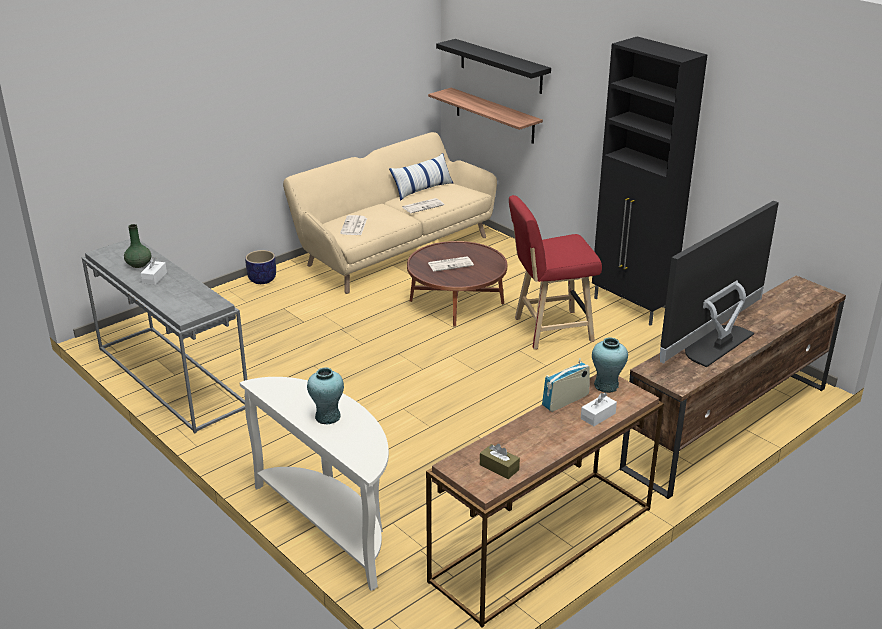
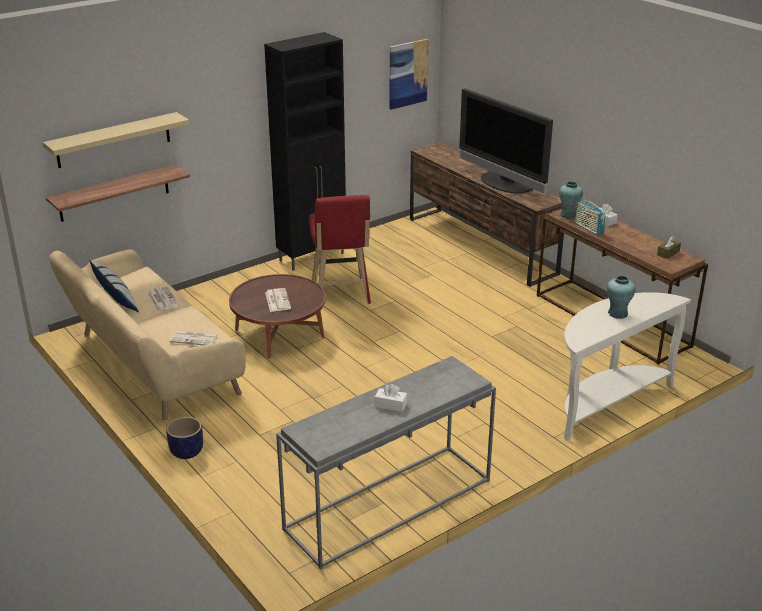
camera: 85 degrees left, 0 degrees up
(139, 264) = (356, 418): green vase -> none
(501, 66) = (113, 140): black shelf -> beige shelf
(823, 171) = (408, 73): none -> picture

